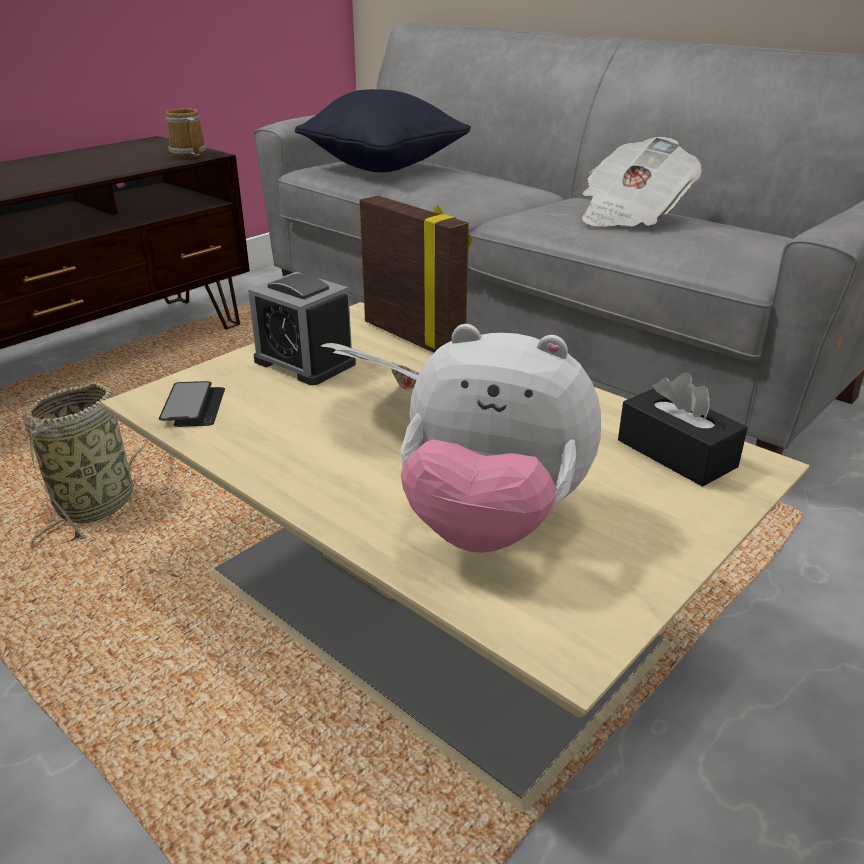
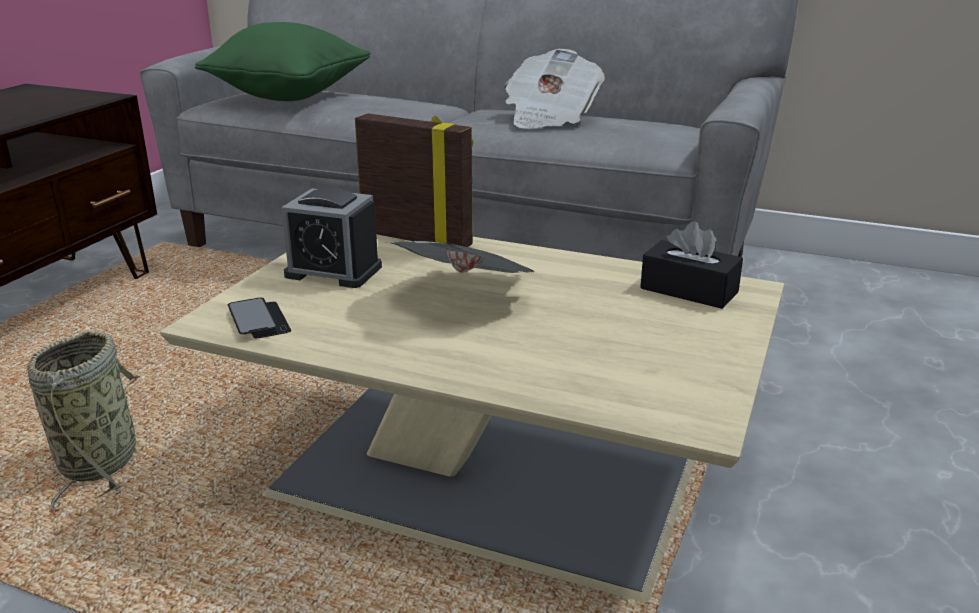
camera: 20 degrees left, 5 degrees down
(188, 155) = (84, 99): mug -> none
(384, 167) = (289, 96): black pillow -> green pillow
(492, 523) = (588, 359): plush toy -> none

